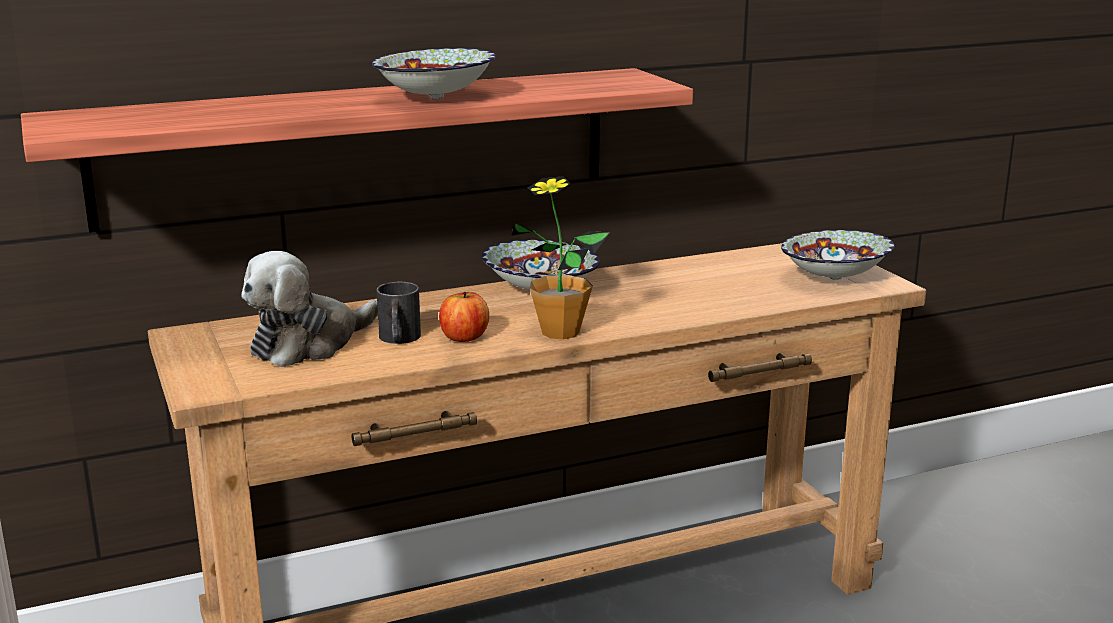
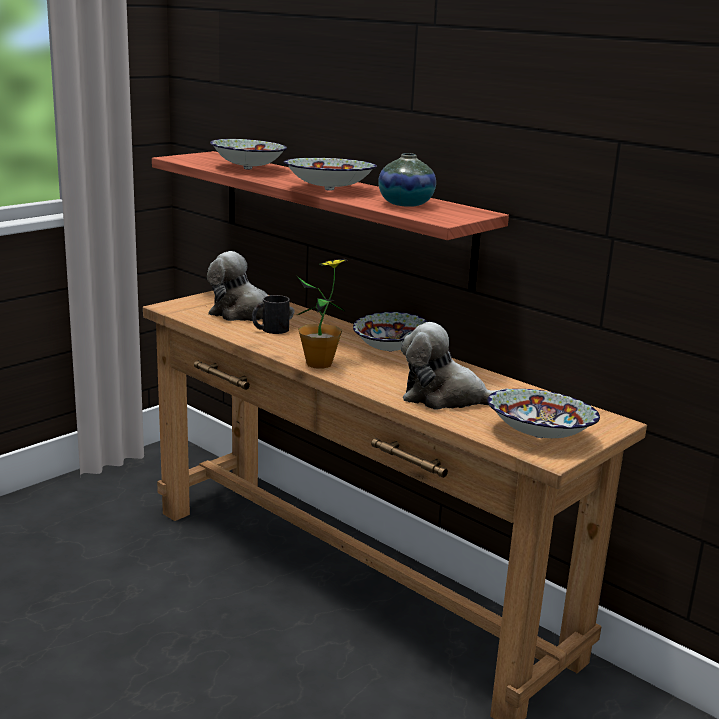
camera: 65 degrees right, 0 degrees up
(226, 111) = (247, 169): none -> bowl
(464, 337) = (287, 343): apple -> none
(558, 85) = (405, 204): none -> vase
(715, 293) = (446, 398): none -> plush toy

